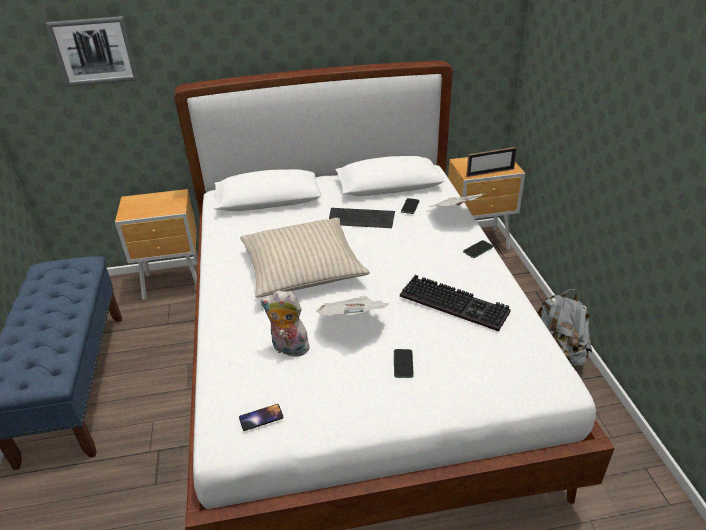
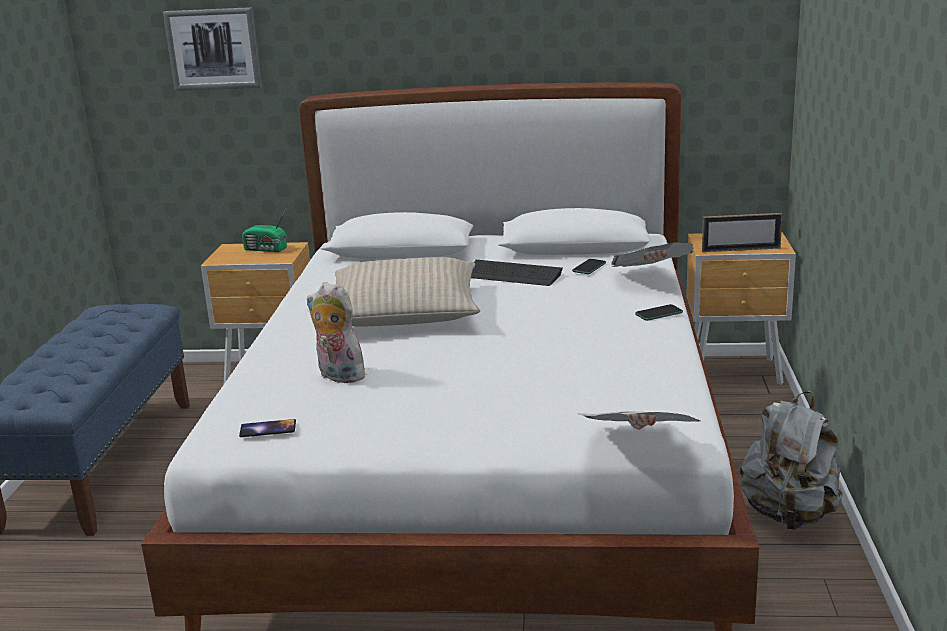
camera: 15 degrees right, 15 degrees down
(159, 200) = (266, 249): none -> radio
(353, 320) = (438, 360): newspaper -> newspaper (639, 447)
(403, 364) = (479, 404): phone -> none
(456, 303) = (589, 358): keyboard -> none

